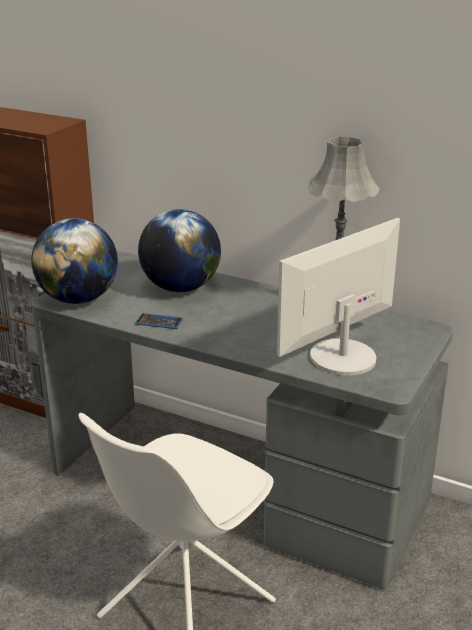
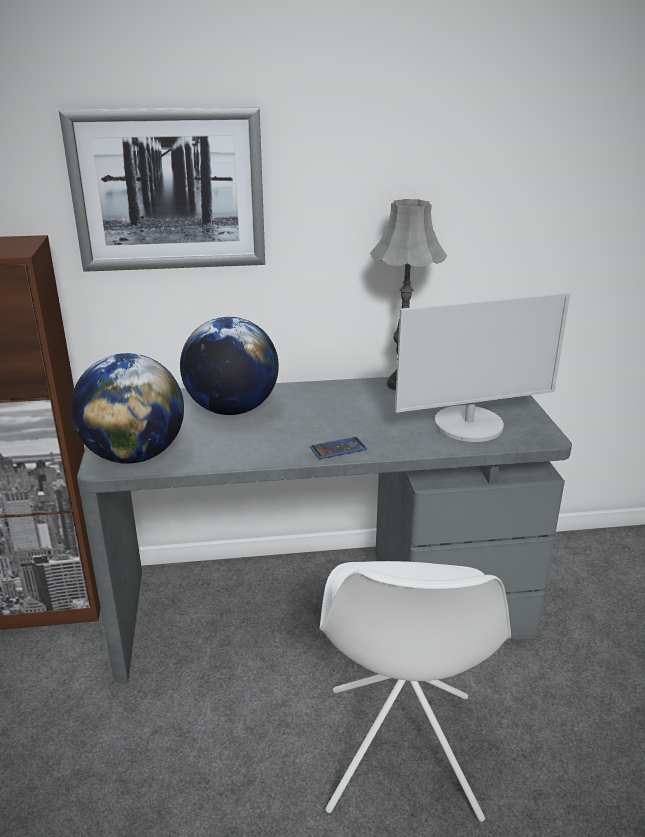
camera: 35 degrees left, 0 degrees up
(159, 322) = (259, 450): phone -> phone (338, 449)
(171, 98) = (168, 190): none -> picture
(341, 357) = (469, 425): monitor -> monitor turned 120 degrees counterclockwise

